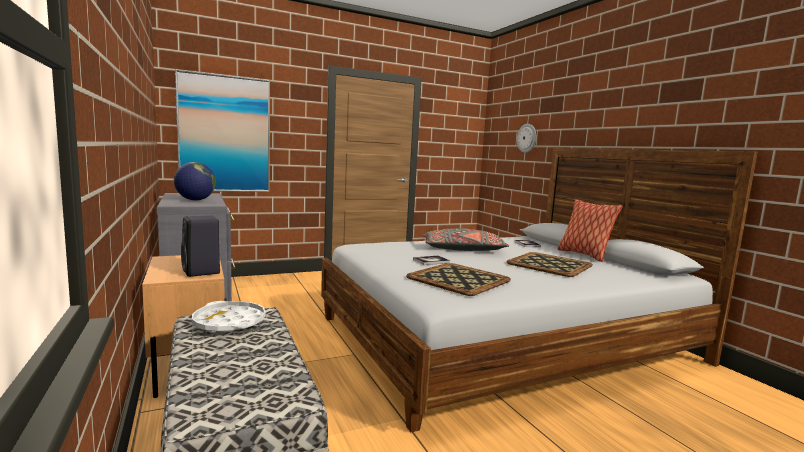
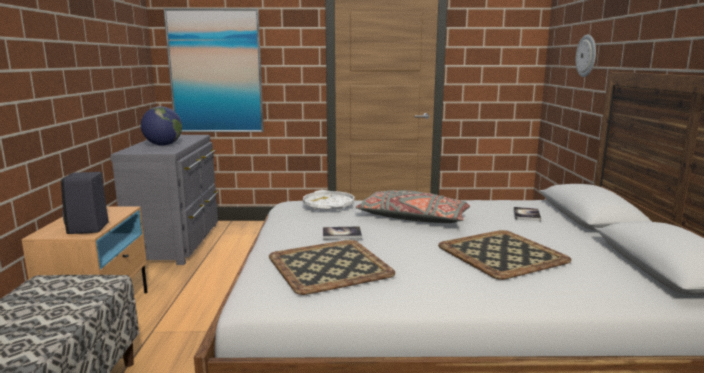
camera: 25 degrees right, 5 degrees up
(229, 323) = (63, 289): white tray -> white tray (328, 205)
(583, 255) = (592, 241): pillow -> none

